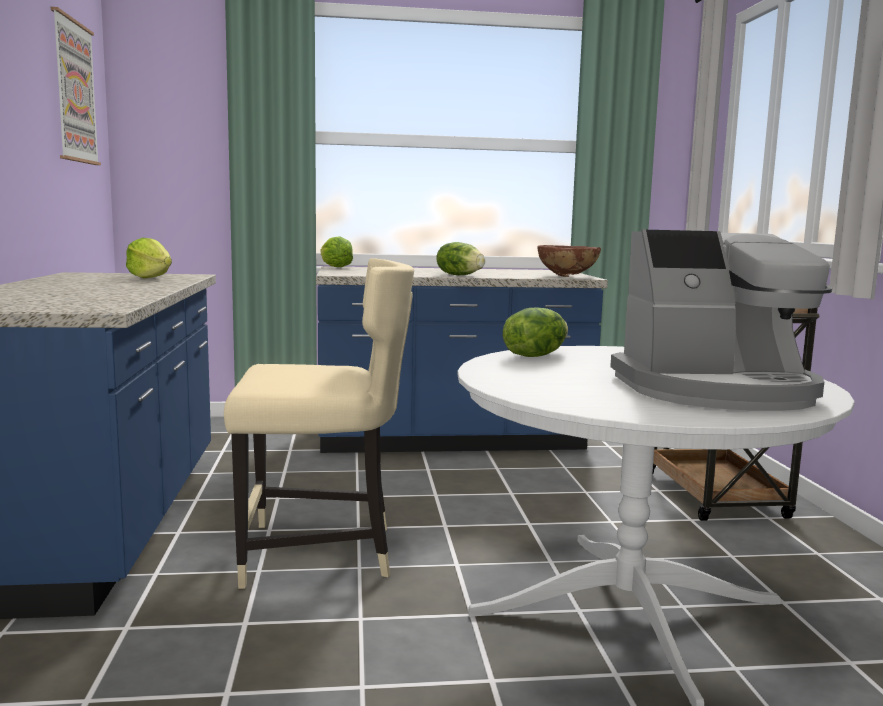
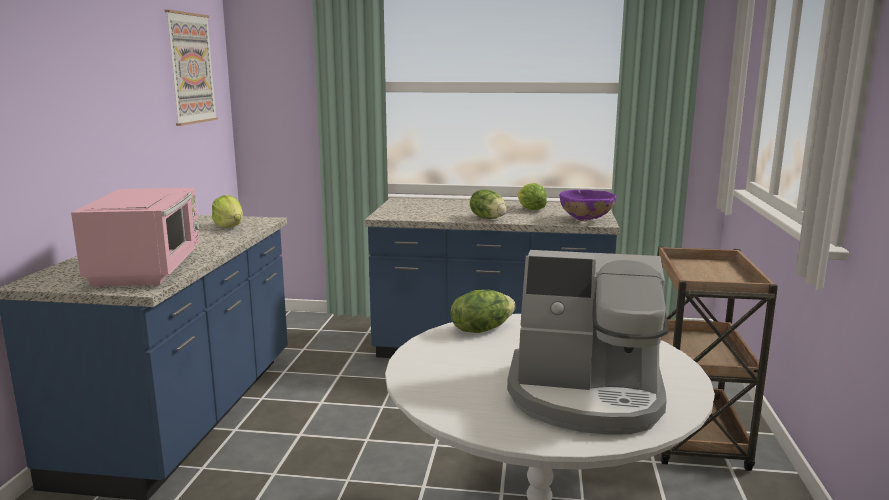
camera: 15 degrees right, 5 degrees up
(89, 299) = (149, 270): none -> pink microwave
(322, 553) = (327, 462): beige chair -> none
(335, 267) = (398, 201): lettuce -> lettuce (530, 210)
(567, 276) = (586, 221): brown bowl -> purple bowl

